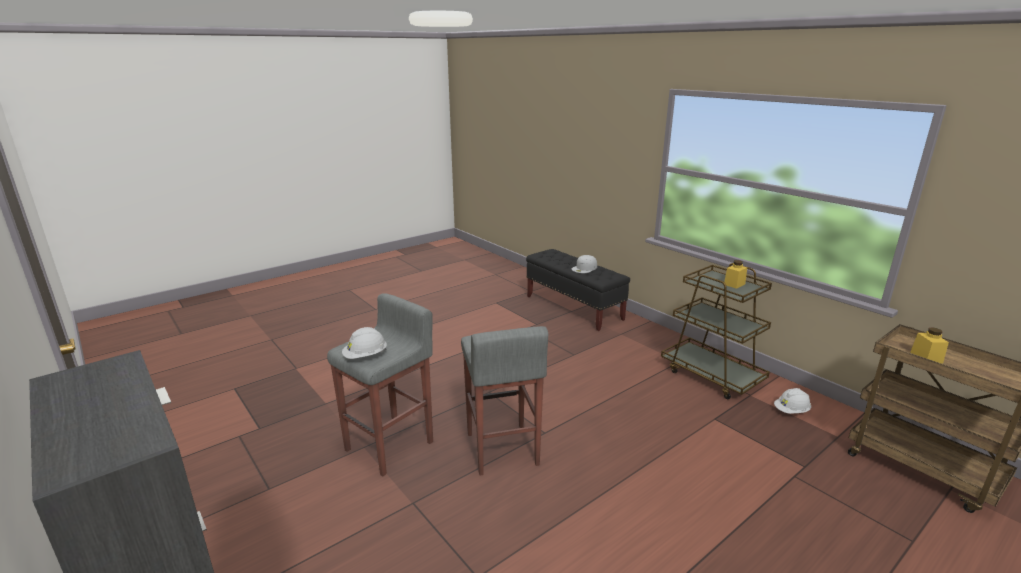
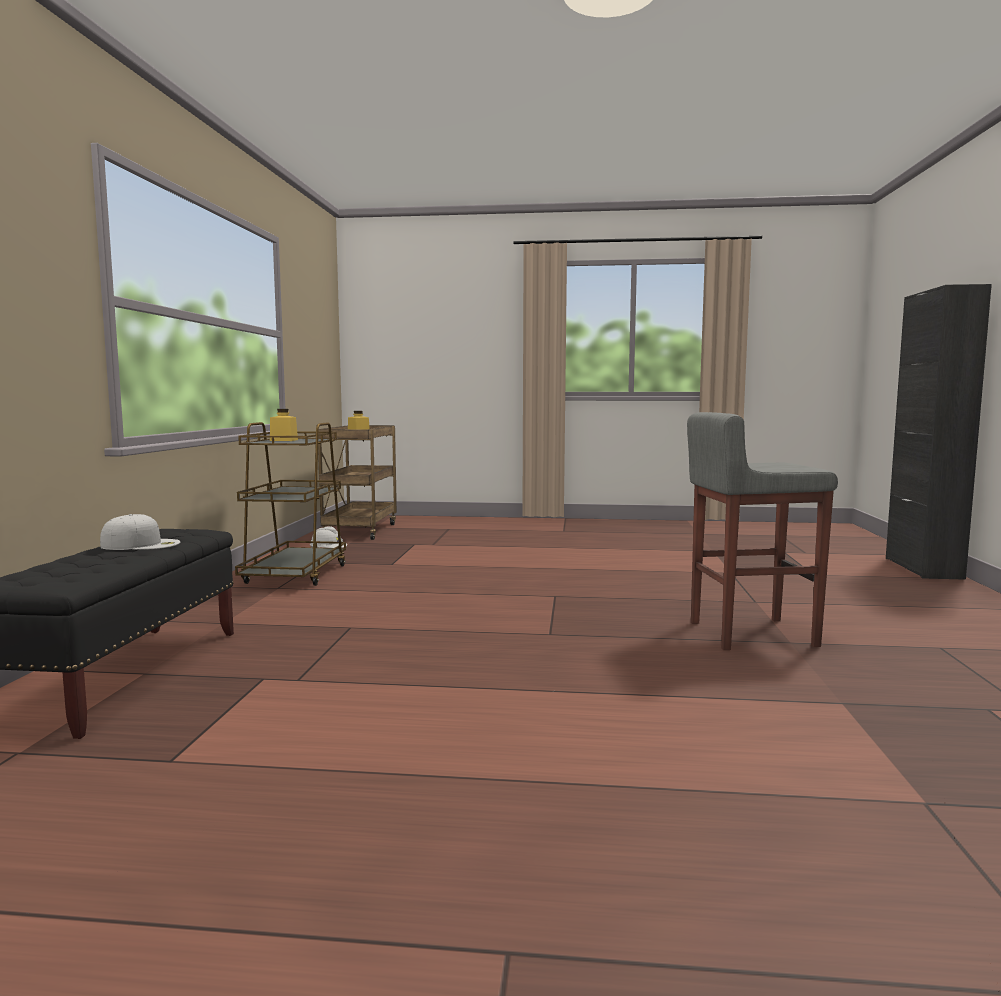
camera: 135 degrees left, 15 degrees down
(365, 356) = (785, 465): white hard hat -> none
(501, 450) = (620, 600): grey stool -> none

